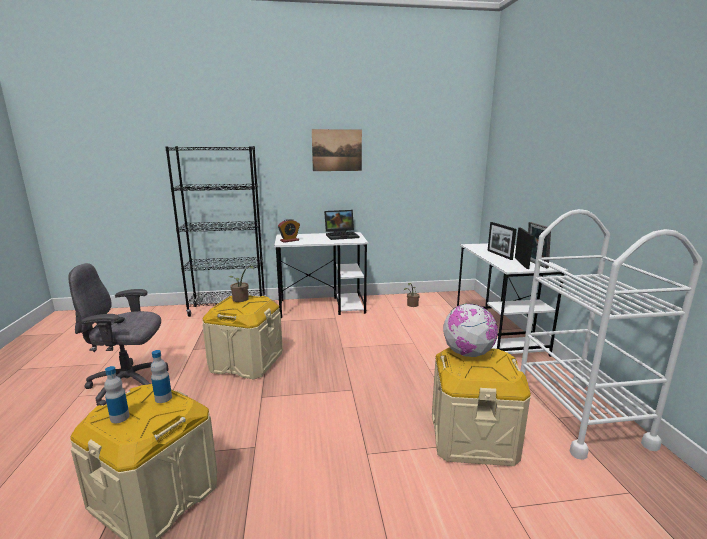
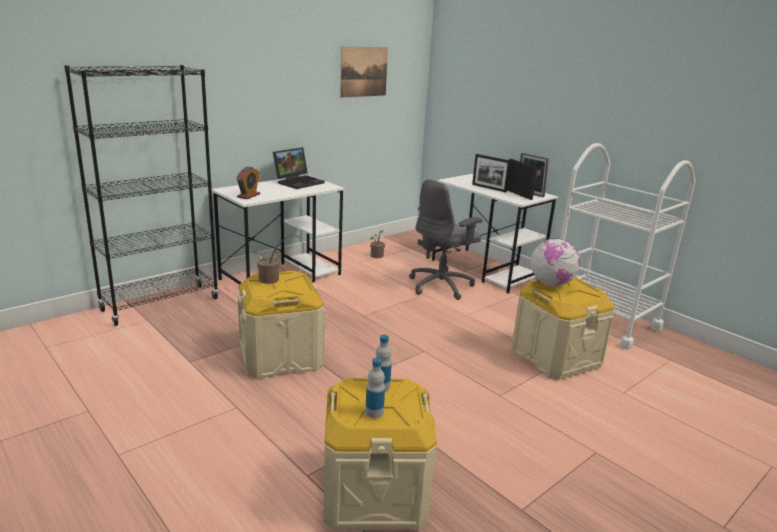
camera: 35 degrees left, 5 degrees up
(129, 385) = (171, 421): grey office chair -> grey office chair (441, 286)
(337, 150) = (282, 70): picture -> picture (364, 72)

